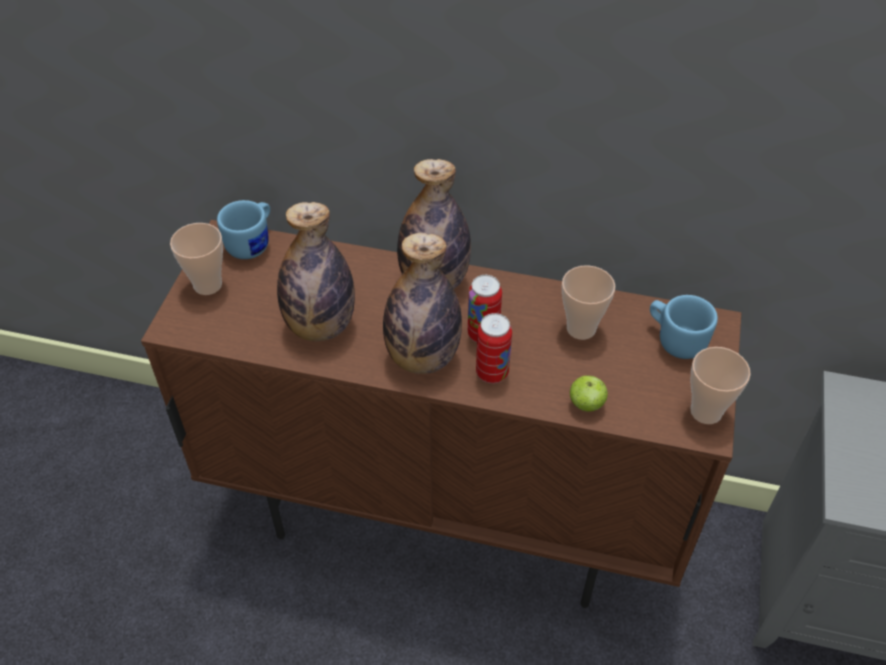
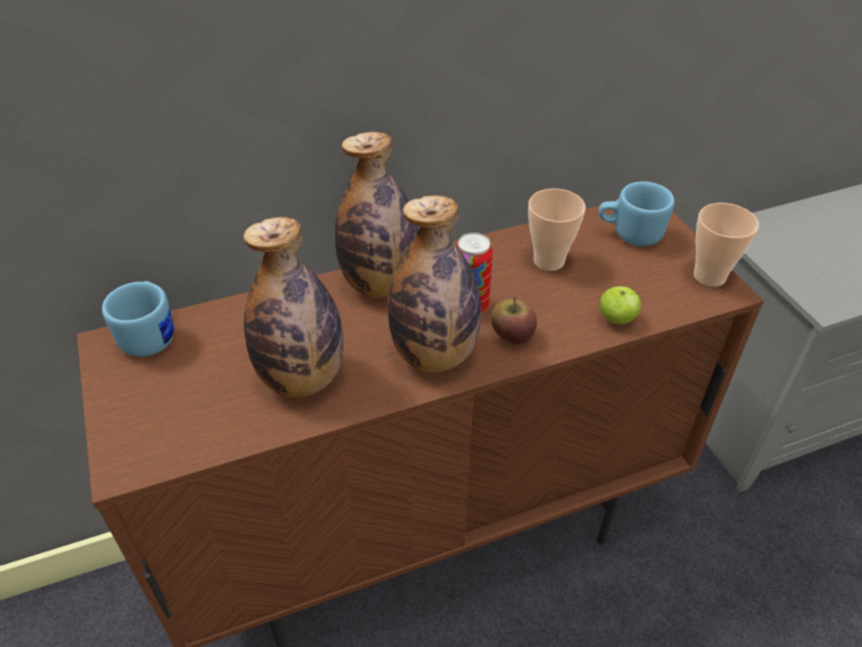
camera: 35 degrees left, 5 degrees down
(208, 285) = (131, 400): cup -> none
(492, 373) = (512, 335): can -> apple

